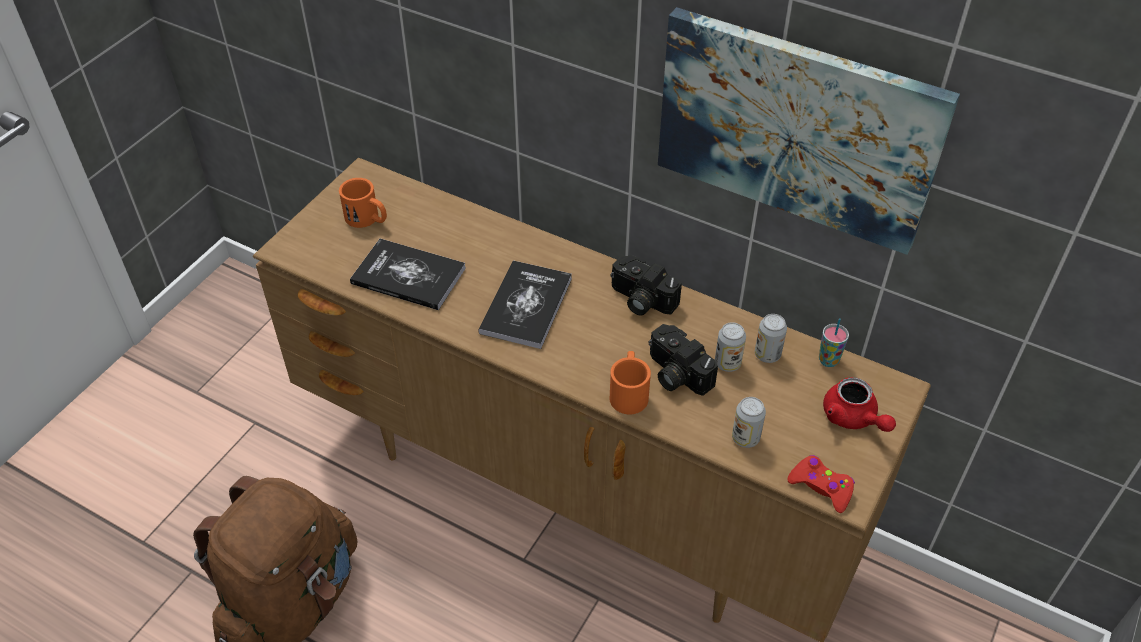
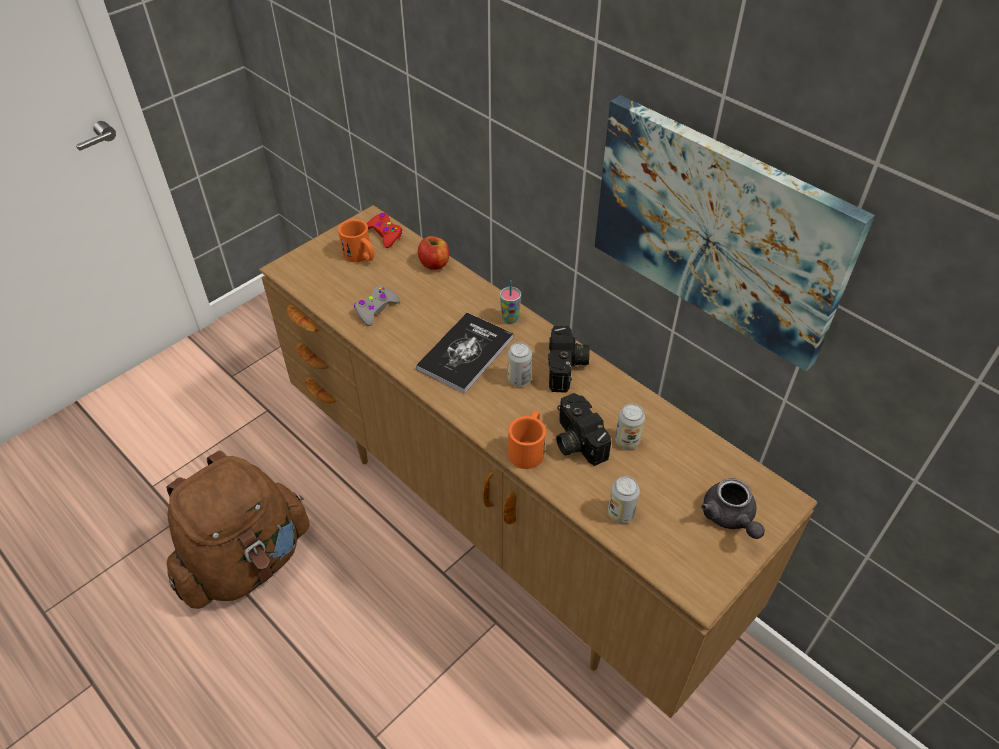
camera: 15 degrees right, 0 degrees up
(408, 276) = (376, 309): book -> grey game controller
(455, 213) = (434, 264): none -> apple
(640, 300) = (567, 368): camera -> camera turned 135 degrees counterclockwise
(767, 354) = (667, 440): can -> can (519, 379)
(821, 487) = (677, 576): red game controller -> red game controller (385, 234)
(828, 360) = (723, 458): cup -> cup (510, 319)
(853, 418) = (730, 518): red teapot -> grey teapot

